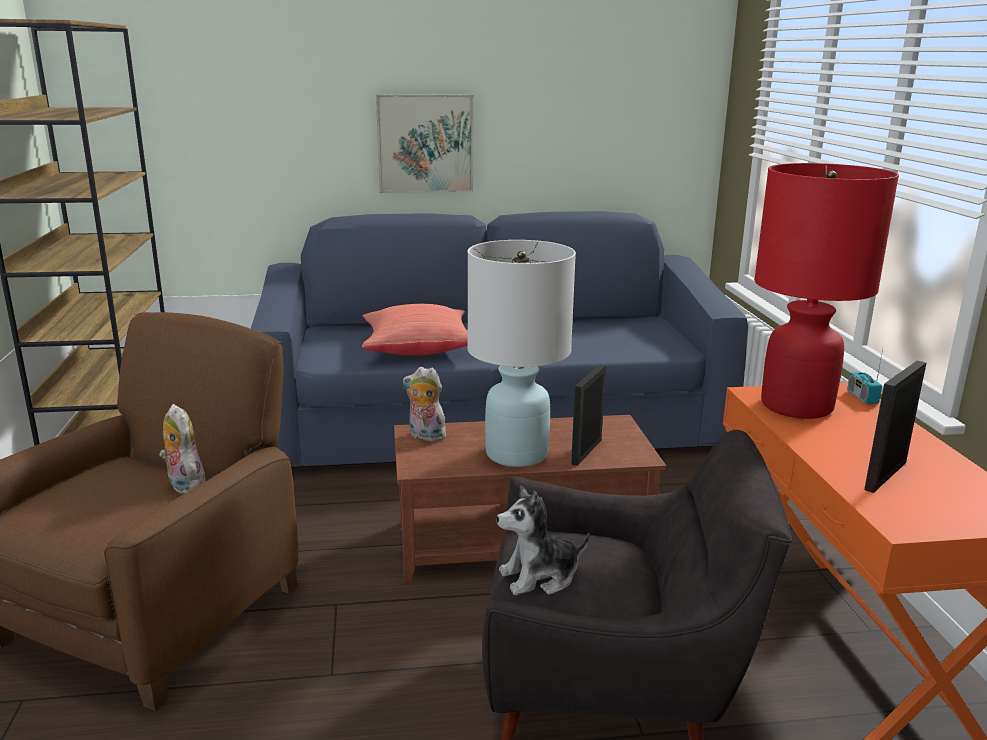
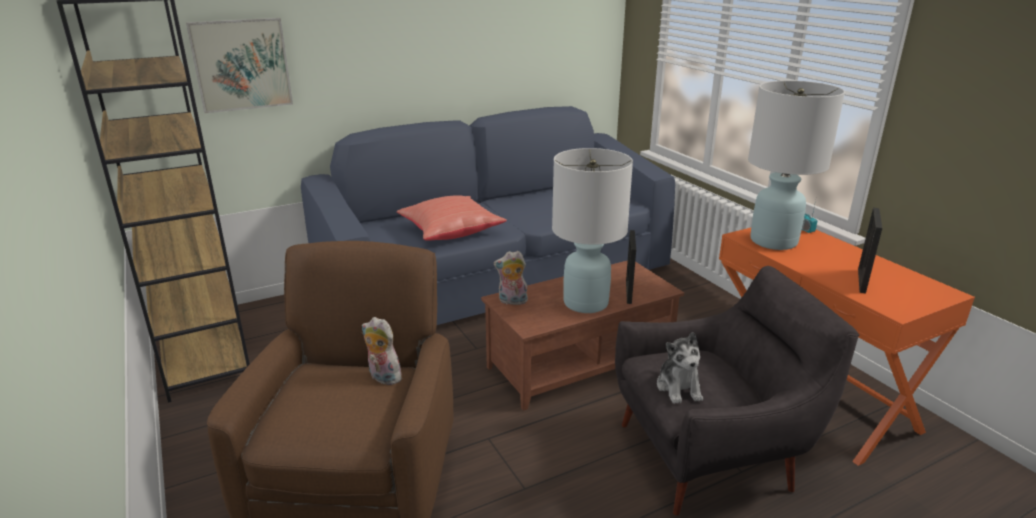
camera: 20 degrees left, 5 degrees up
(425, 143) = (418, 66): picture -> picture (241, 65)
(539, 577) = (679, 388): plush toy -> plush toy turned 60 degrees counterclockwise
(797, 406) = (774, 241): red table lamp -> white table lamp

